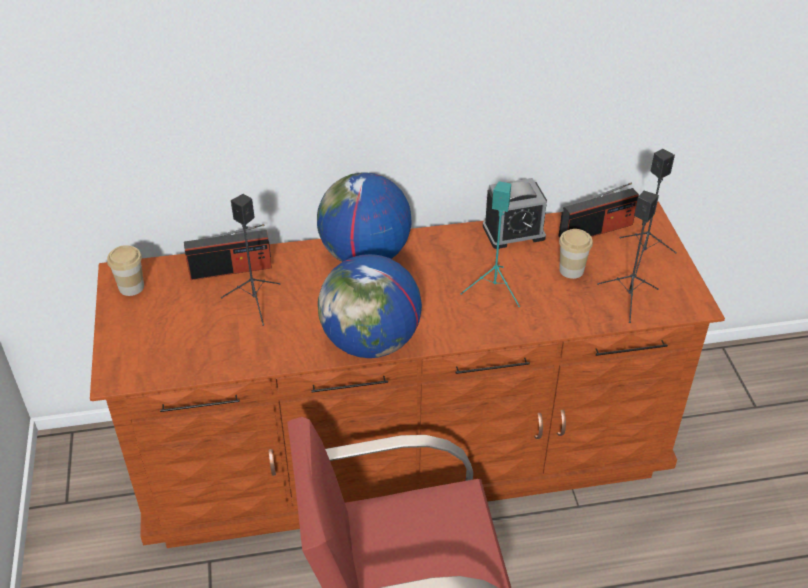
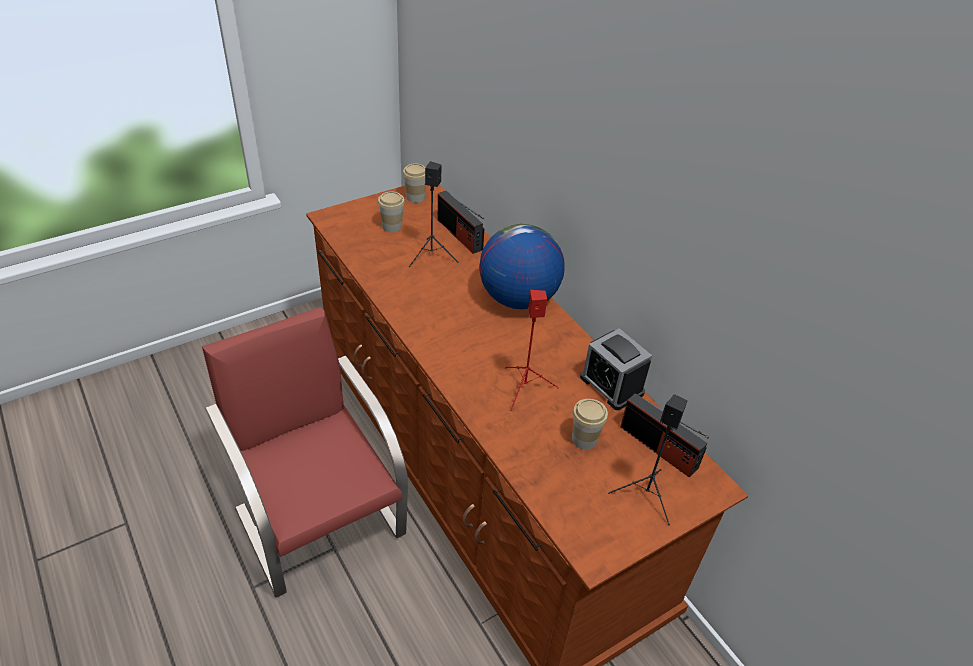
camera: 65 degrees right, 0 degrees up
(176, 322) = (392, 226): none -> cup
(371, 342) = (418, 327): globe -> none
(495, 289) = (524, 388): turquoise speaker -> red speaker
(629, 297) = (571, 493): black speaker -> none

